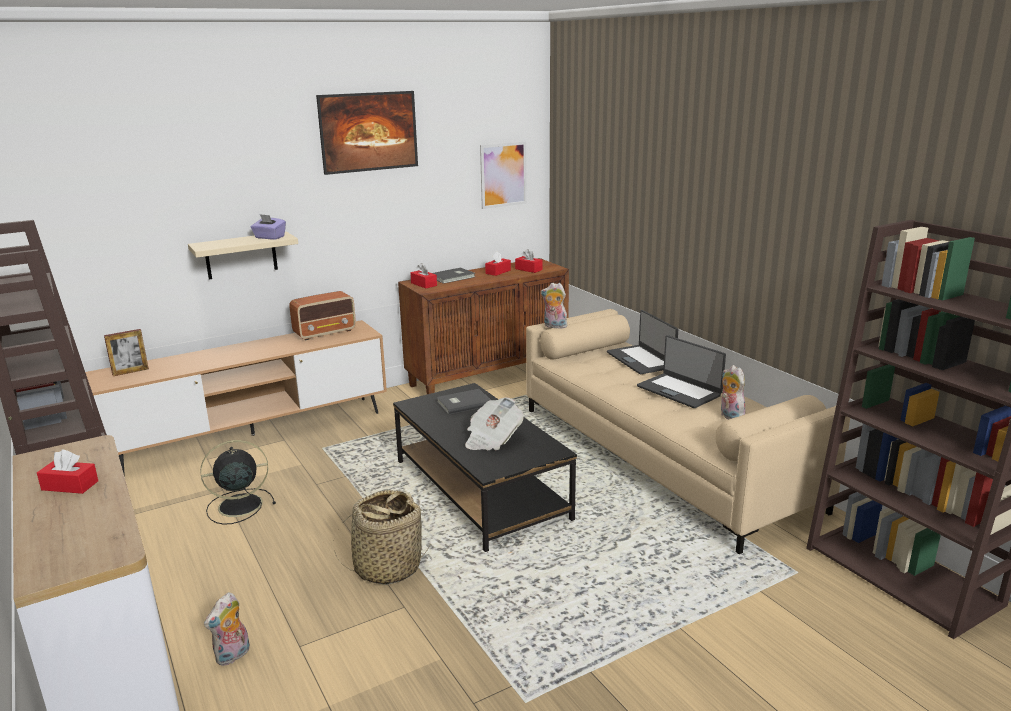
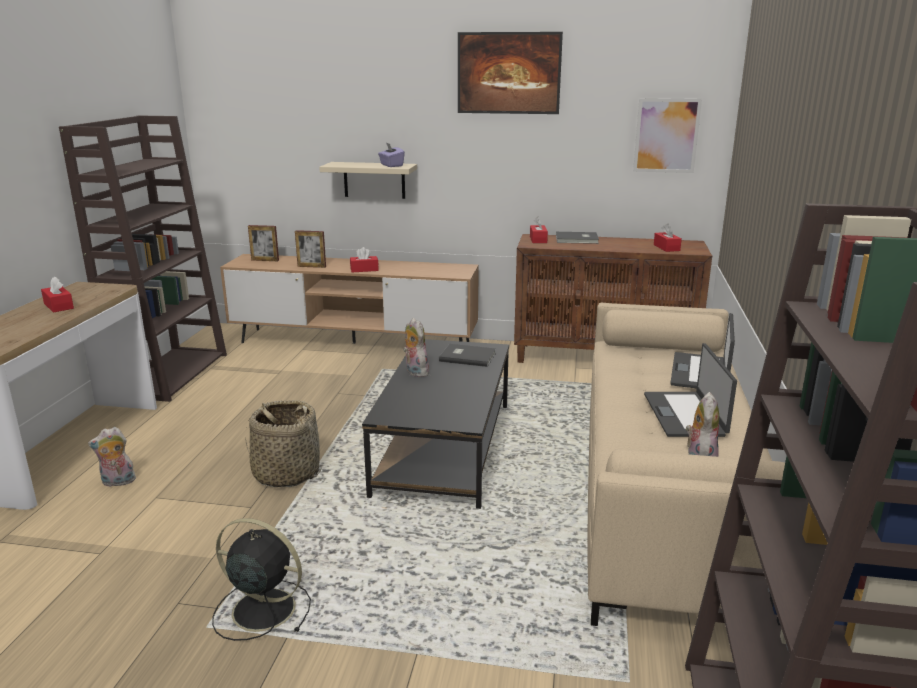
camera: 40 degrees right, 0 degrees up
(201, 364) = (311, 266): none -> picture frame
(238, 506) = (270, 387): black fan -> black fan (261, 609)
(325, 332) = (432, 266): radio -> none
(492, 439) = (434, 393): newspaper -> none
(498, 272) = (630, 244): red tissue box -> red tissue box (364, 269)
(554, 326) = (623, 309): plush toy -> plush toy (415, 372)

